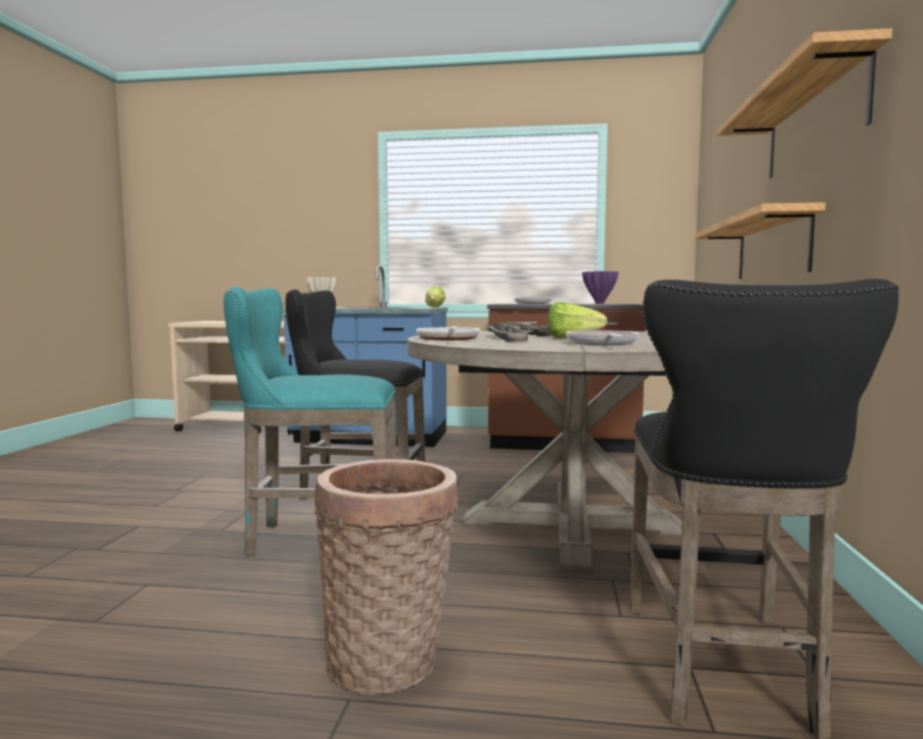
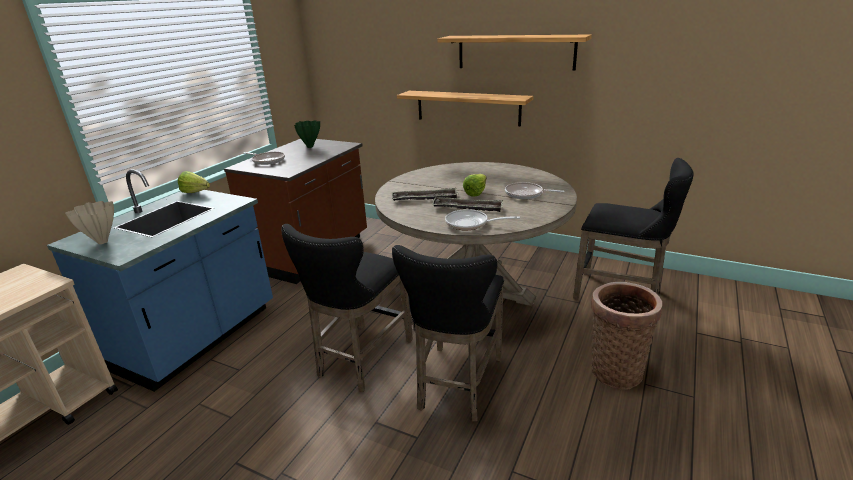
camera: 70 degrees left, 20 degrees up
(316, 539) = (457, 386): turquoise stool -> black stool
(599, 303) = (310, 147): purple vase -> green vase

